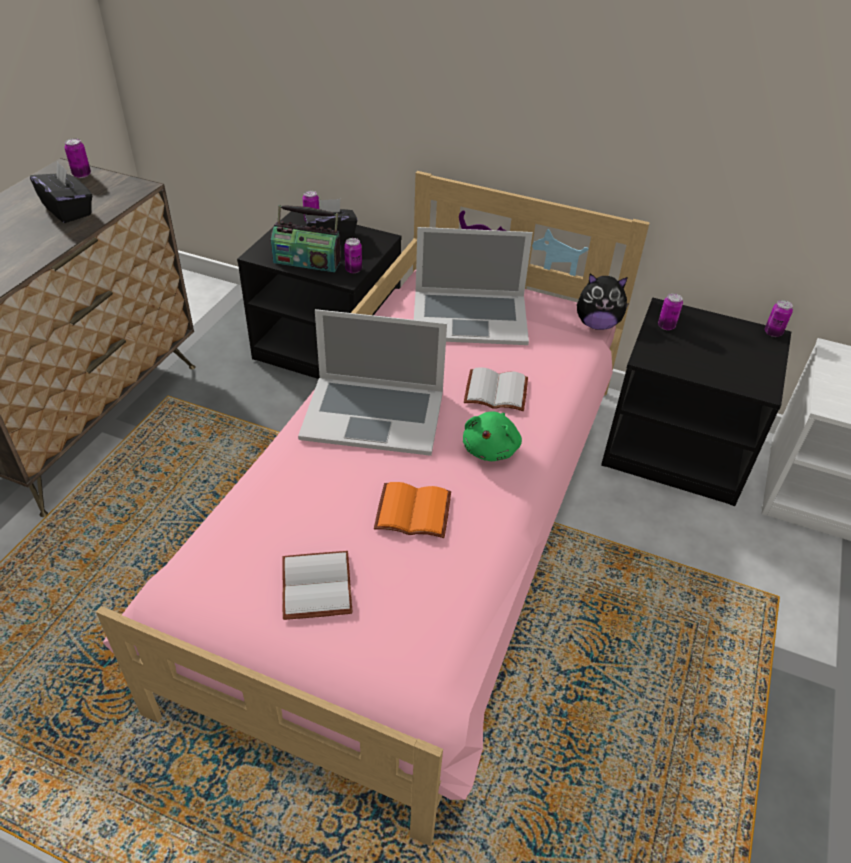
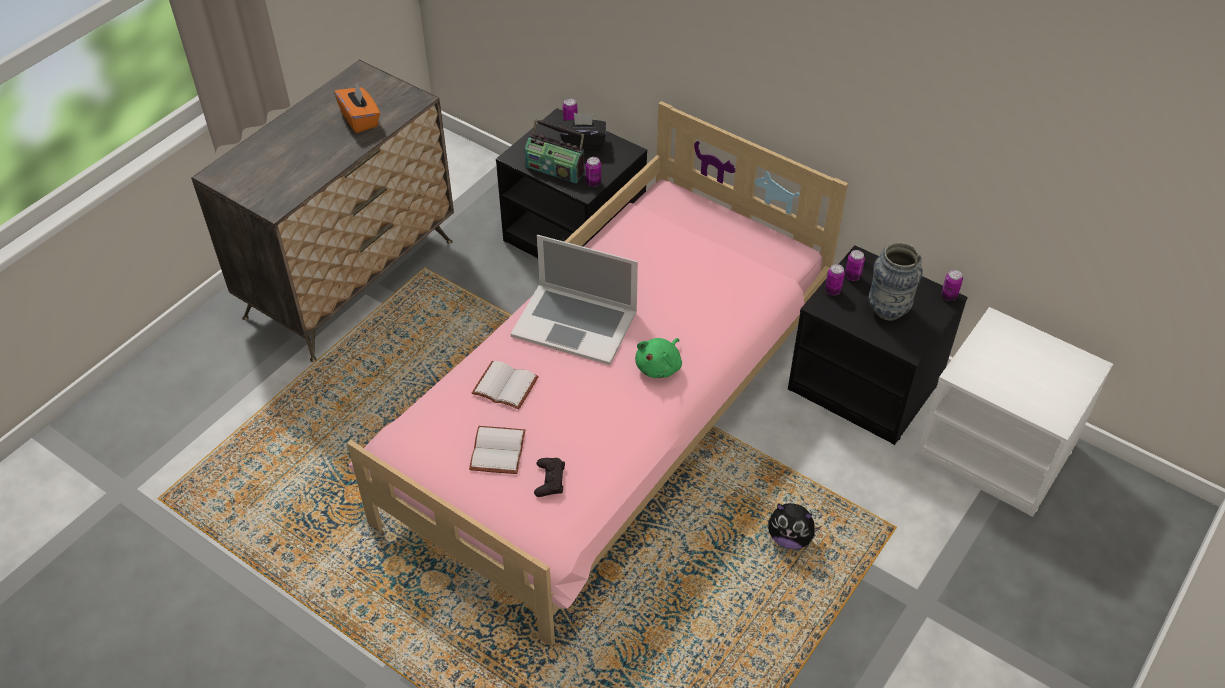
camera: 15 degrees right, 5 degrees up
(68, 210) = (360, 119): black tissue box -> orange tissue box
(82, 175) = (374, 81): can -> can (832, 290)
(398, 614) = (549, 480): none -> black game controller
(414, 510) = (583, 407): orange book -> none
(469, 317) = (684, 242): laptop -> none
(494, 393) = (680, 318): white book -> white book (503, 387)
(597, 324) = (797, 264): plush toy -> plush toy (789, 538)
(720, 353) = (888, 310): none -> vase

